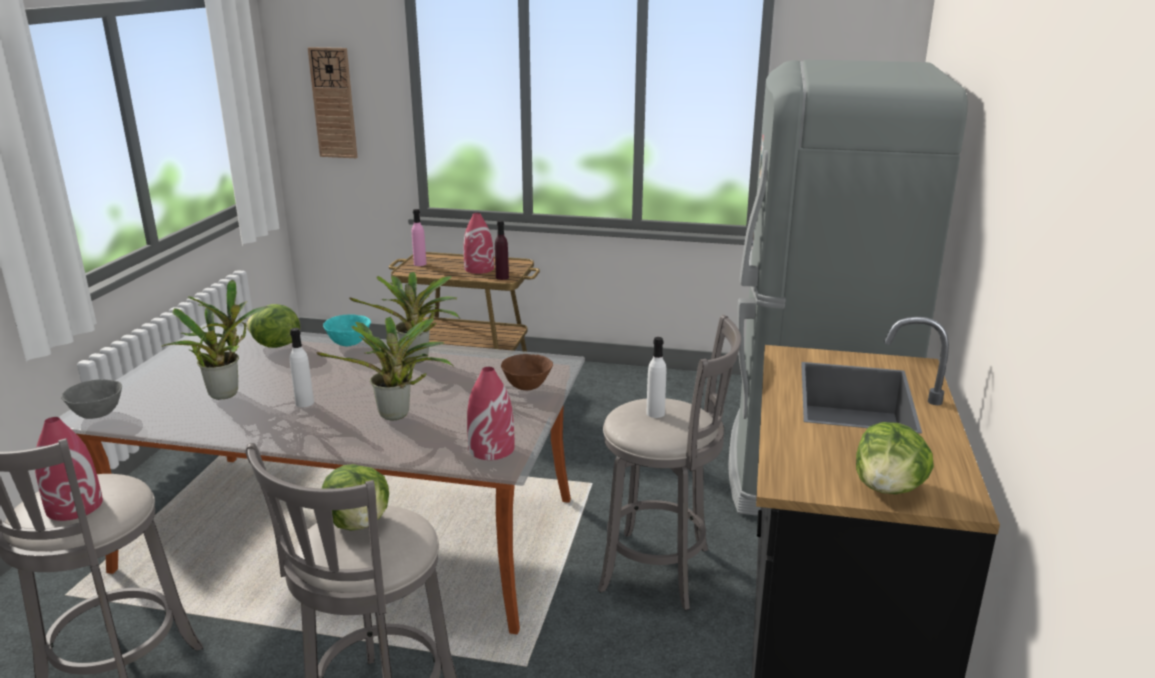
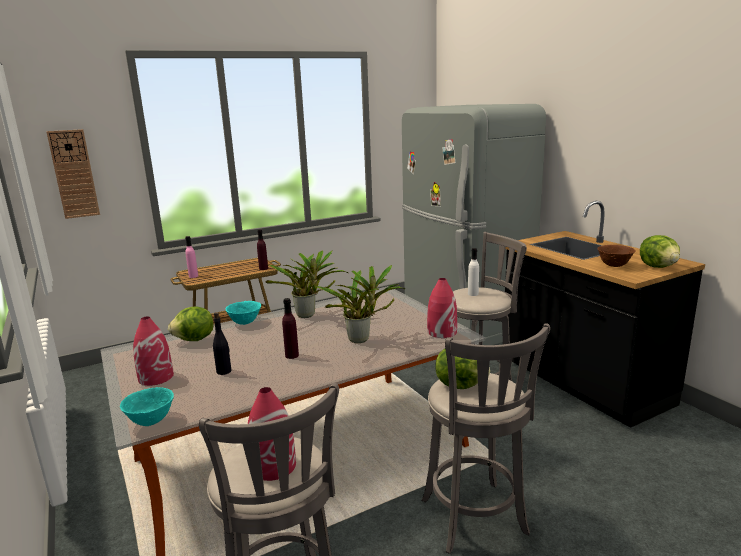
camera: 40 degrees left, 5 degrees down
(97, 414) = (150, 421): grey bowl -> turquoise bowl
(227, 392) = (224, 371): potted plant -> black bottle
(304, 403) = (292, 355): white bottle -> purple bottle
(479, 269) = (239, 268): red vase -> red vase (156, 377)
(527, 387) = (395, 305): brown bowl -> brown bowl (614, 265)

